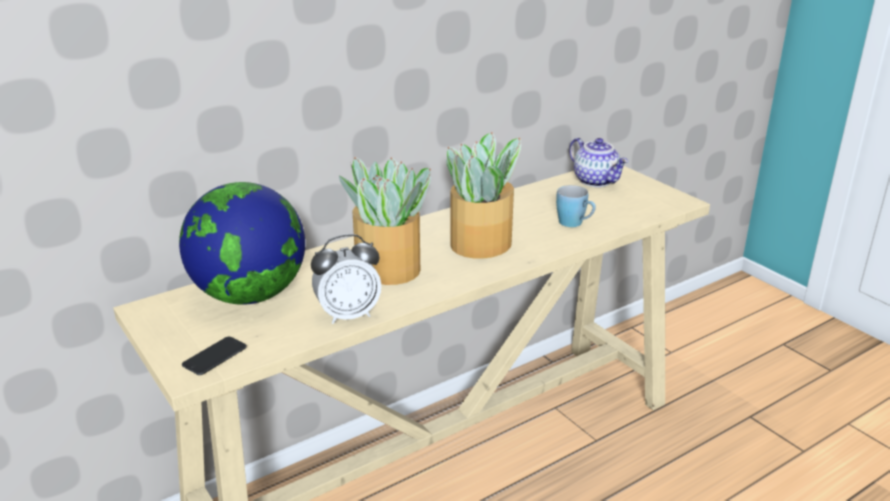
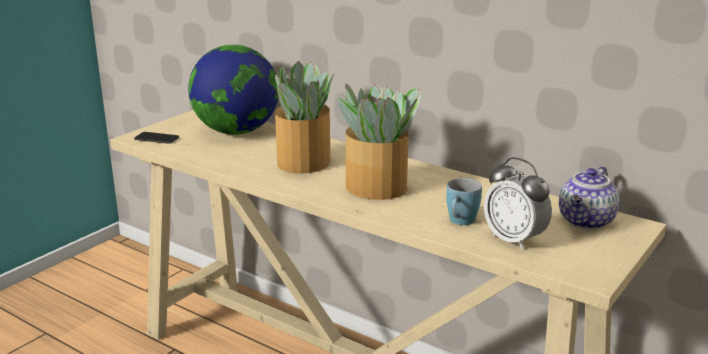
camera: 70 degrees right, 5 degrees down
(348, 315) = (225, 162): alarm clock -> alarm clock (514, 240)

